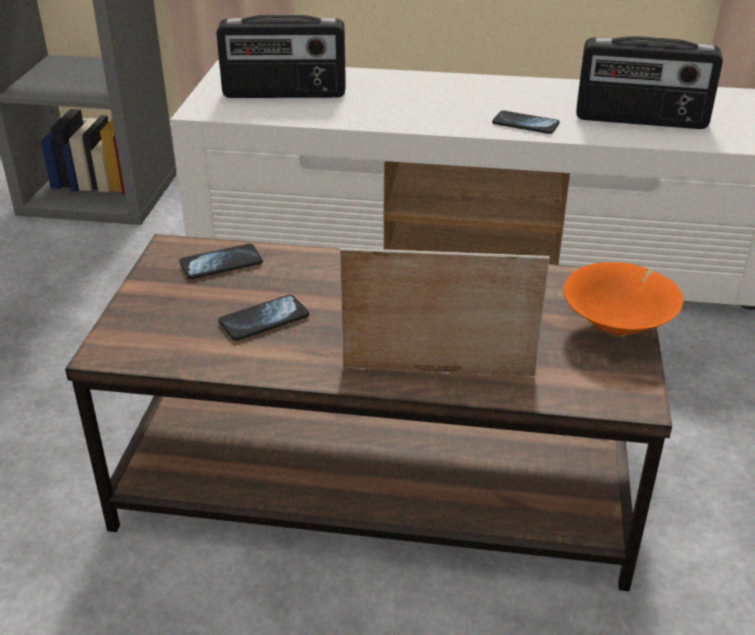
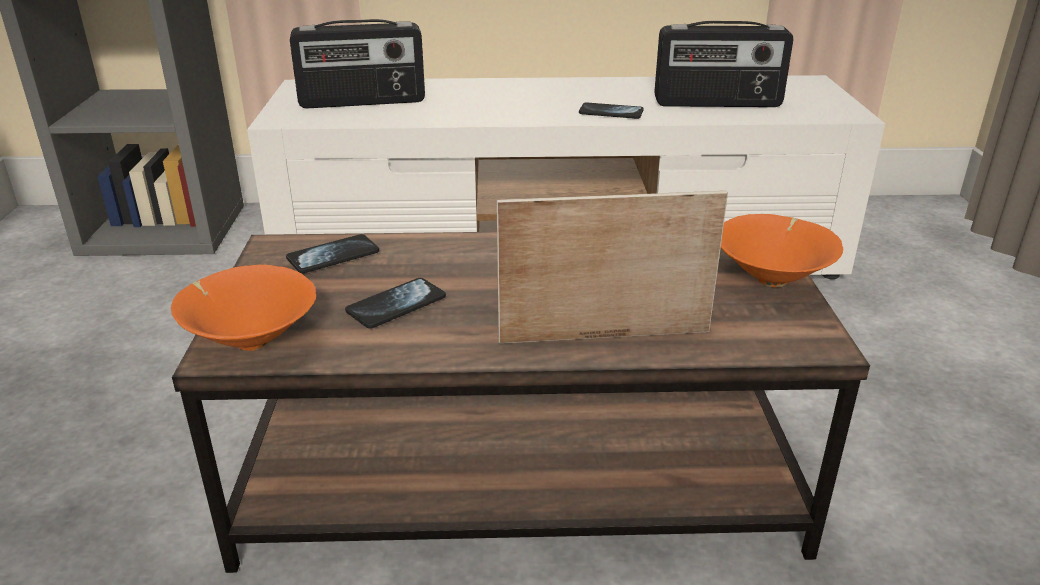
camera: 10 degrees left, 5 degrees down
(133, 342) = (250, 341): none -> orange bowl

